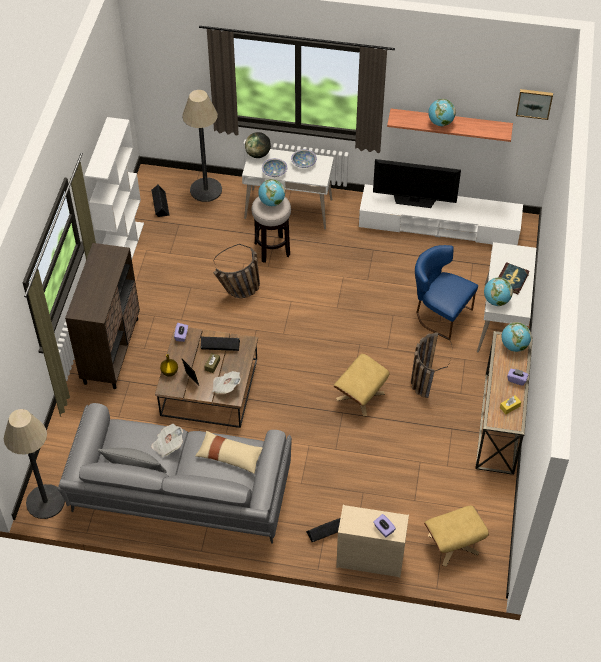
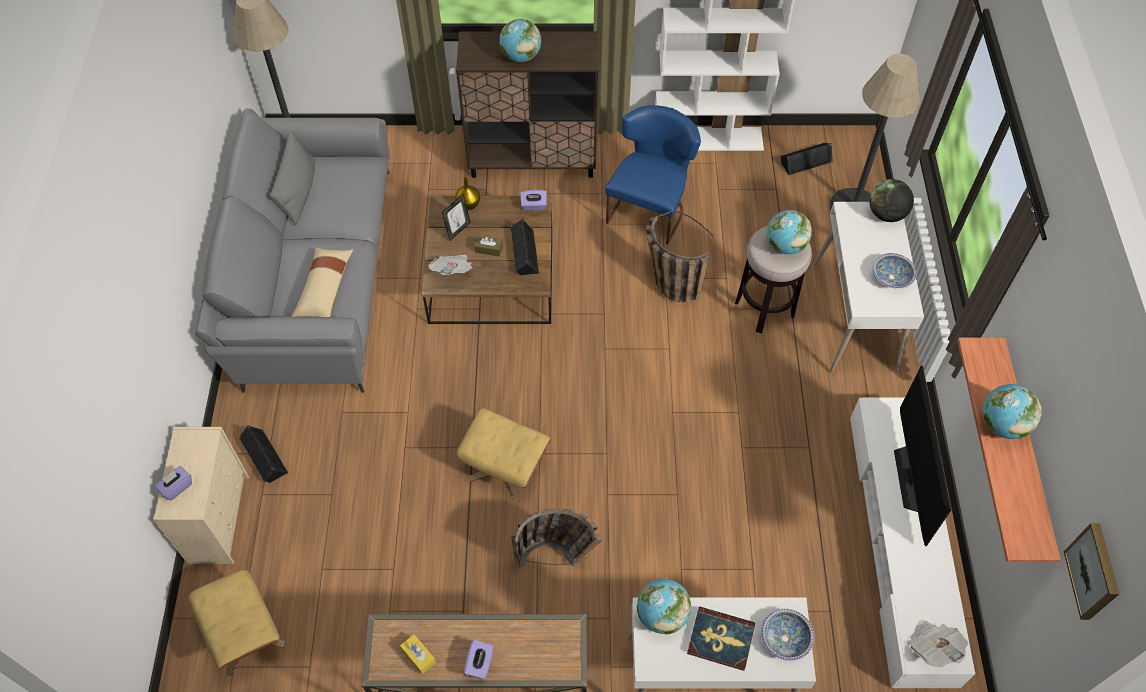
camera: 80 degrees right, 5 degrees up
(168, 445) = (336, 218): newspaper -> newspaper (933, 646)
(274, 172) = (855, 241): bowl -> bowl (785, 638)
(439, 314) = (698, 566): blue chair -> blue chair (650, 208)
(514, 346) = (557, 654): globe -> globe (521, 56)

